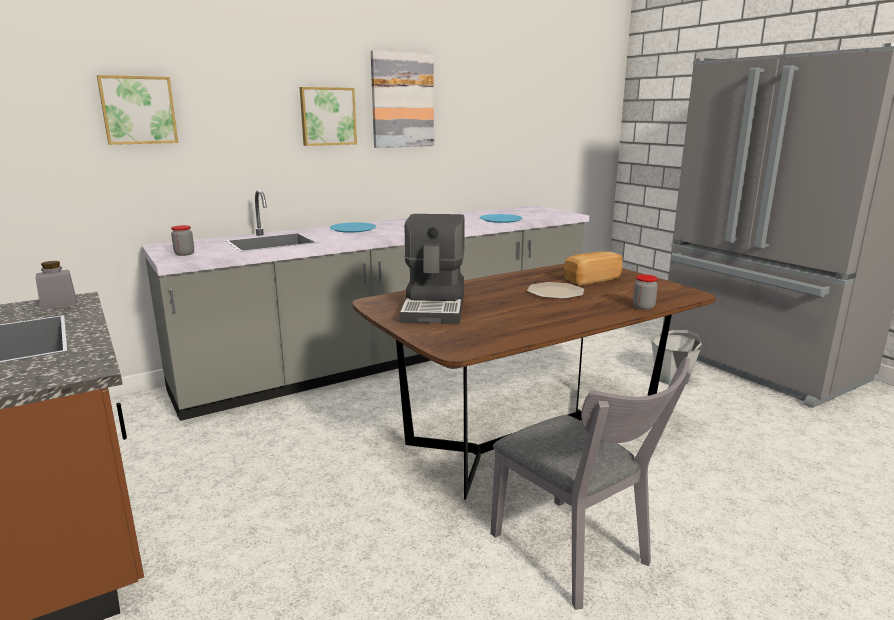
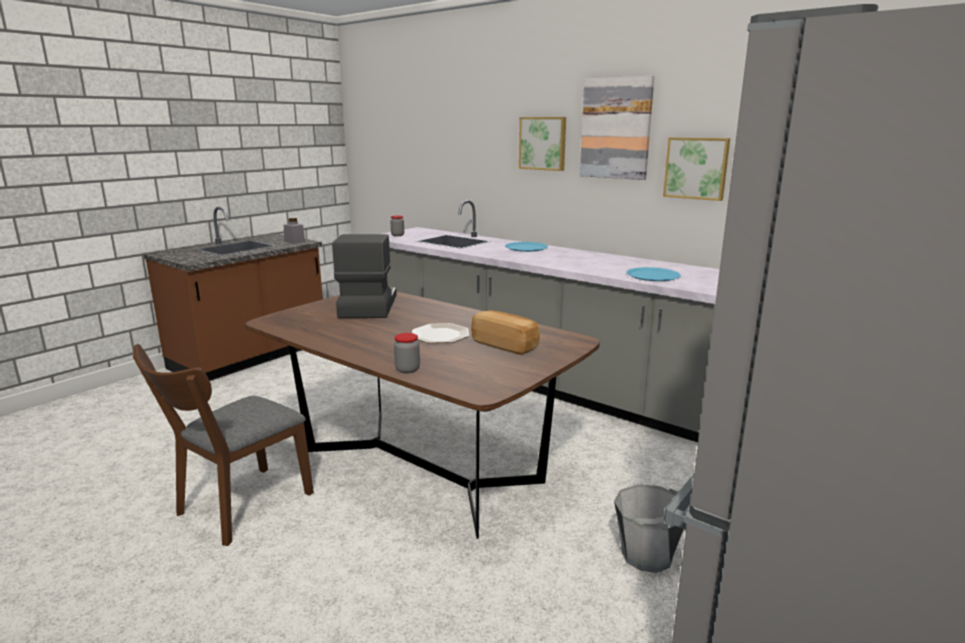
camera: 70 degrees right, 0 degrees up
(138, 110) = (427, 135): picture -> picture (696, 168)
(435, 307) = (367, 306): coffee machine -> coffee machine turned 105 degrees clockwise
(576, 555) = (237, 508): grey chair -> brown chair

